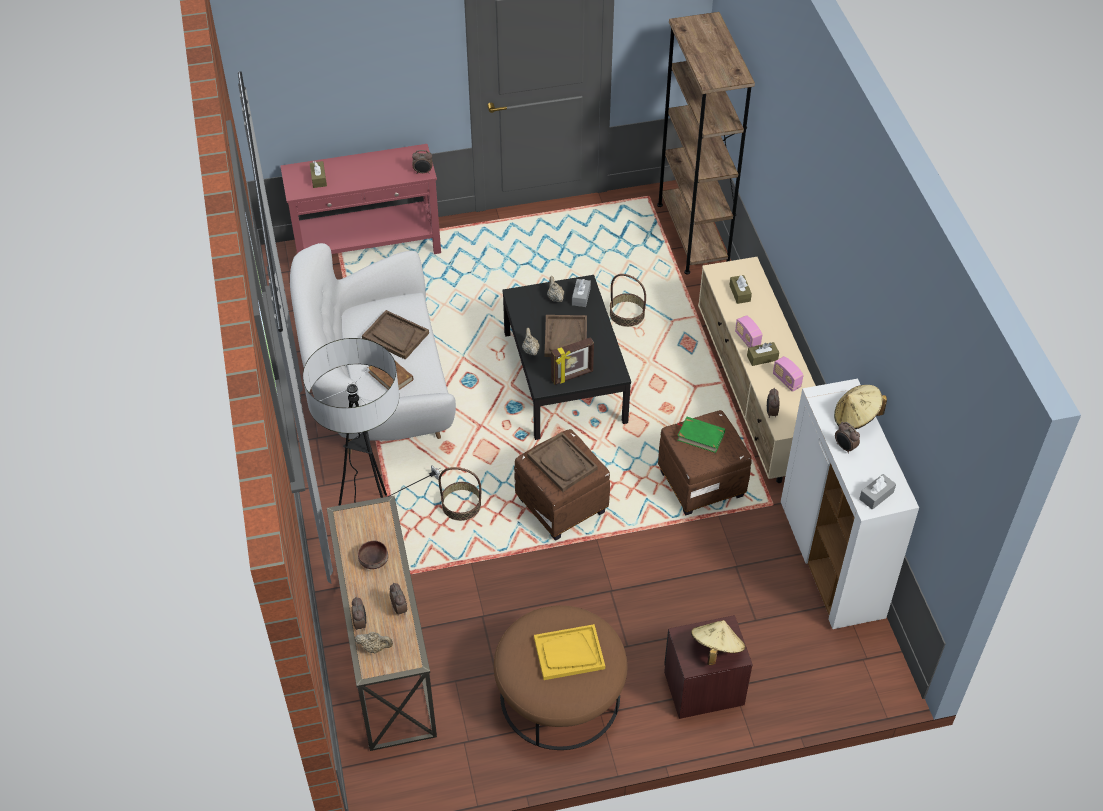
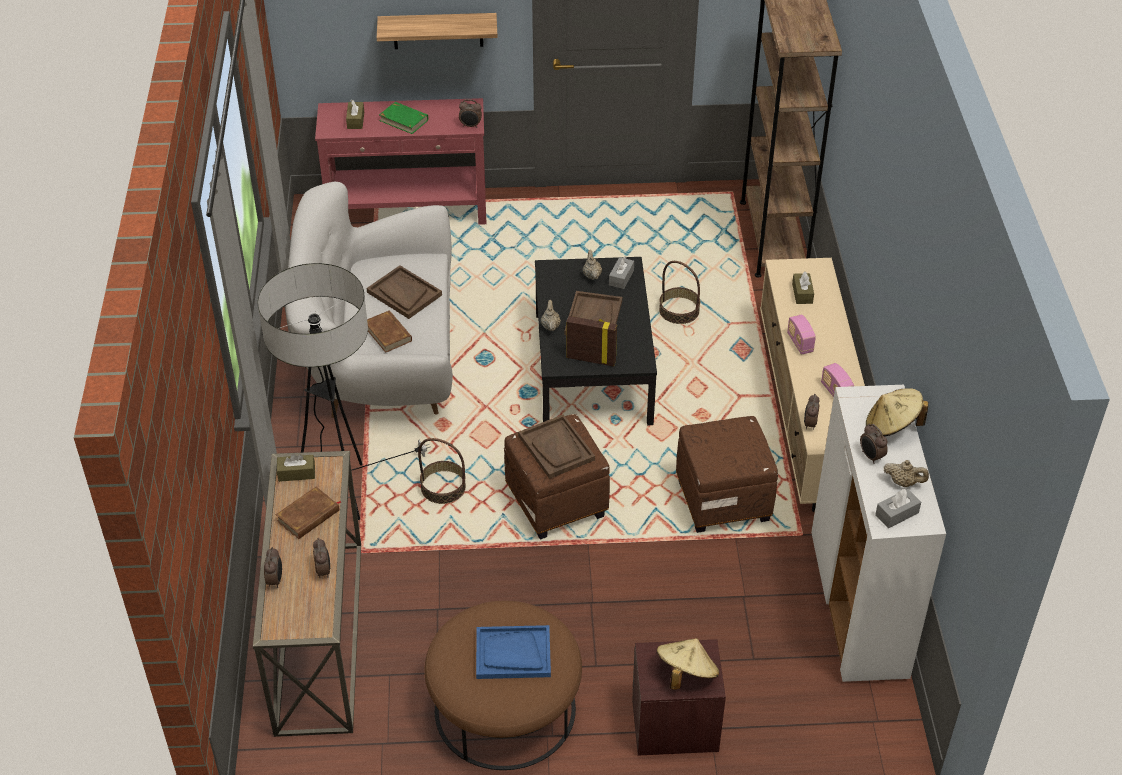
camera: 10 degrees right, 5 degrees down
(374, 560) = (308, 516): brown bowl -> brown book
(375, 647) = (284, 608): beige teapot -> beige teapot (903, 482)
(385, 91) = (438, 30): none -> shelf
(569, 653) = (513, 654): yellow tray -> blue tray
(572, 376) = (591, 359): picture frame -> picture frame turned 150 degrees counterclockwise
(700, 436) = (723, 440): green book -> green book (404, 120)
(762, 358) = (812, 364): brown tissue box -> brown tissue box (296, 473)

